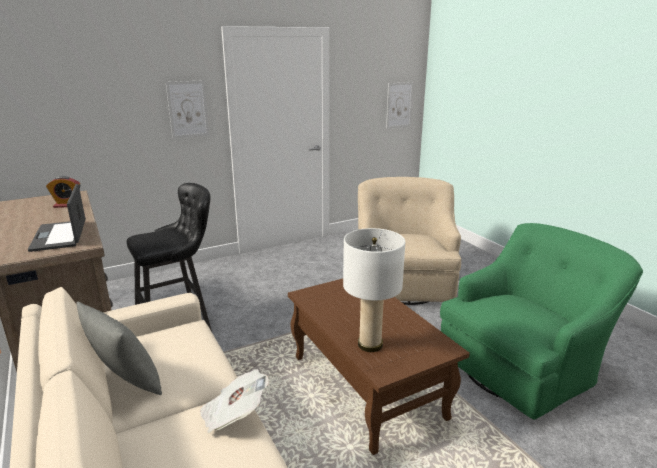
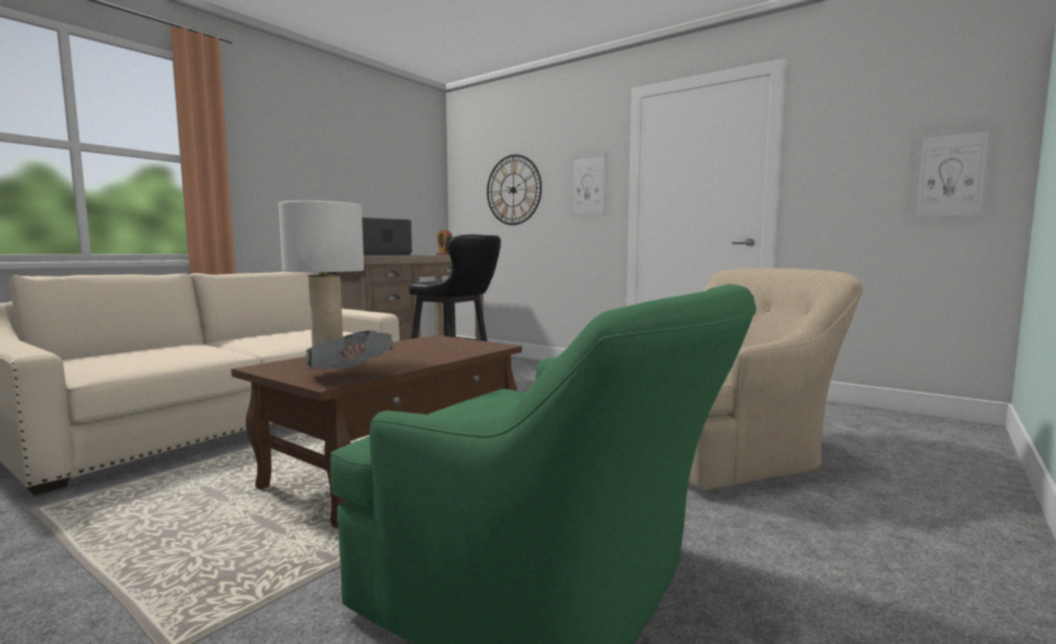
camera: 65 degrees right, 15 degrees down
(94, 114) = (513, 190): none -> wall clock
(126, 383) = (264, 334): grey pillow -> none
(234, 414) = (211, 353): newspaper -> newspaper (350, 376)

